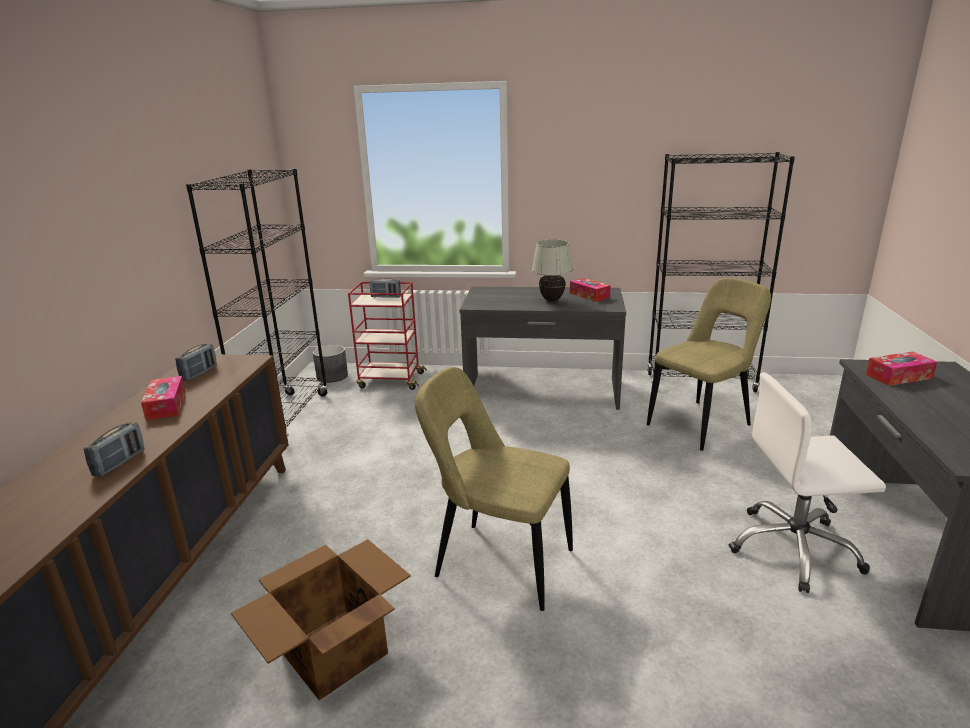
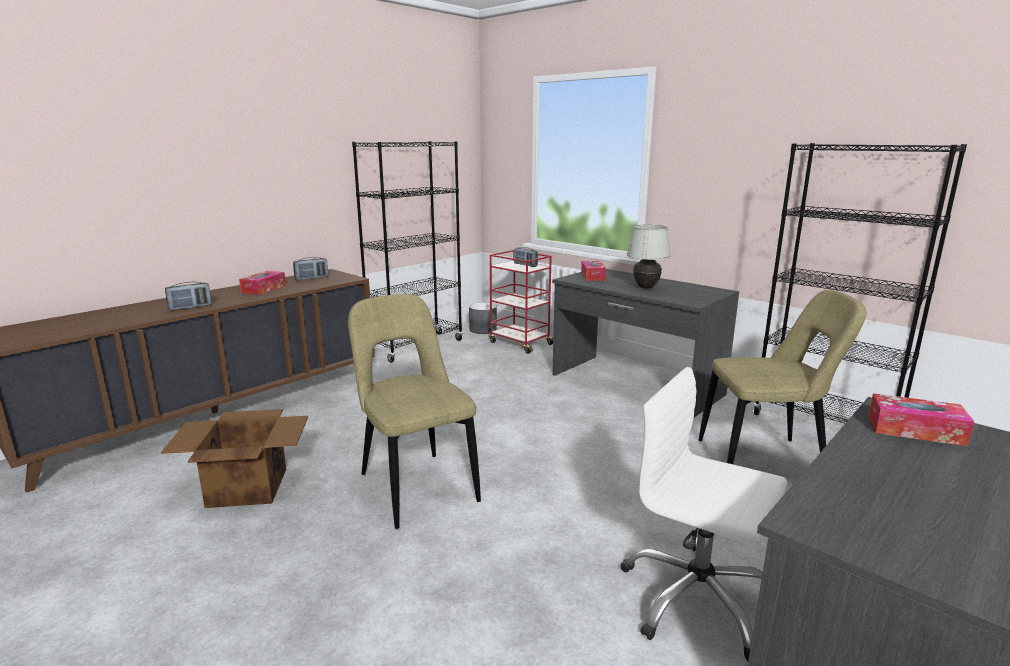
camera: 35 degrees right, 5 degrees down
(589, 295) = (691, 291): tissue box -> tissue box (592, 276)

